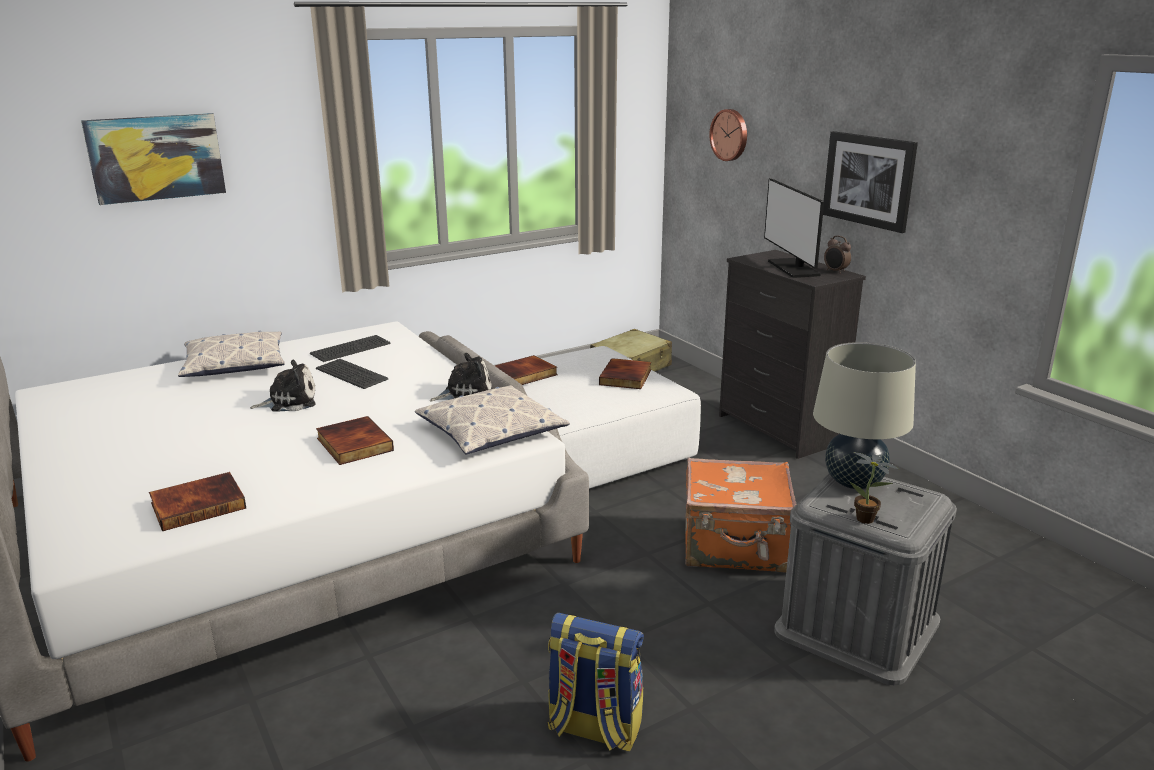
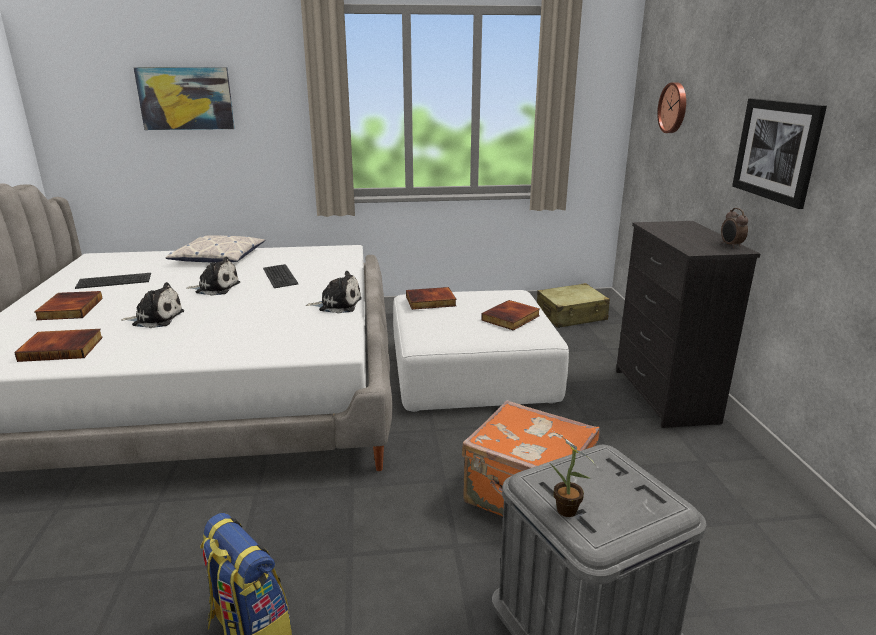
camera: 25 degrees right, 0 degrees up
(267, 449) = (156, 319): none -> plush toy
(351, 349) = (303, 259): keyboard -> keyboard (114, 281)
(353, 444) = (211, 327): book -> book (69, 309)
(491, 431) = (318, 337): pillow -> none
(793, 268) = (688, 238): monitor -> none
(854, 482) = (597, 465): beige table lamp -> none

